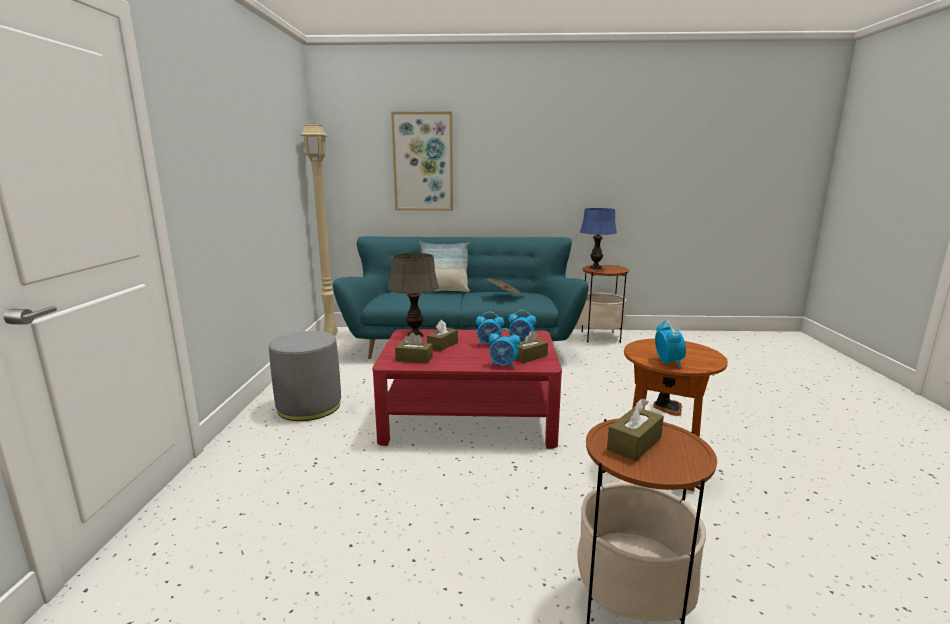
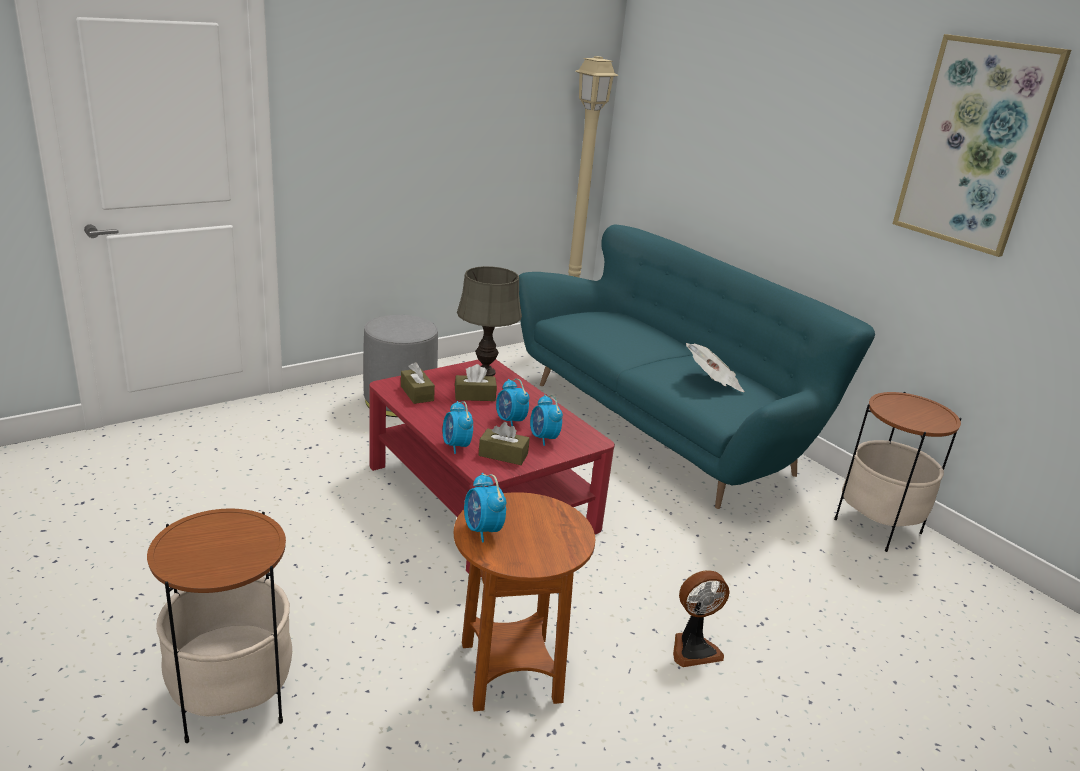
camera: 50 degrees right, 10 degrees up
(423, 162) = (725, 137): picture -> picture (975, 145)
(444, 291) = (675, 339): pillow -> none
(595, 267) = (902, 402): blue table lamp -> none
(634, 443) = (218, 536): brown tissue box -> none
(668, 362) = (483, 530): alarm clock -> alarm clock turned 105 degrees clockwise

